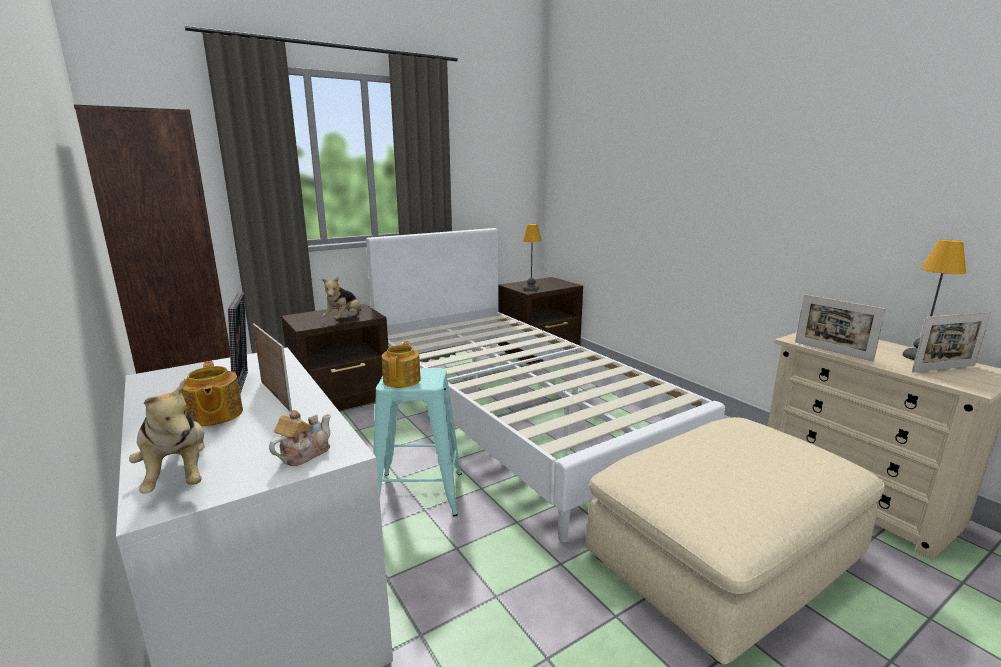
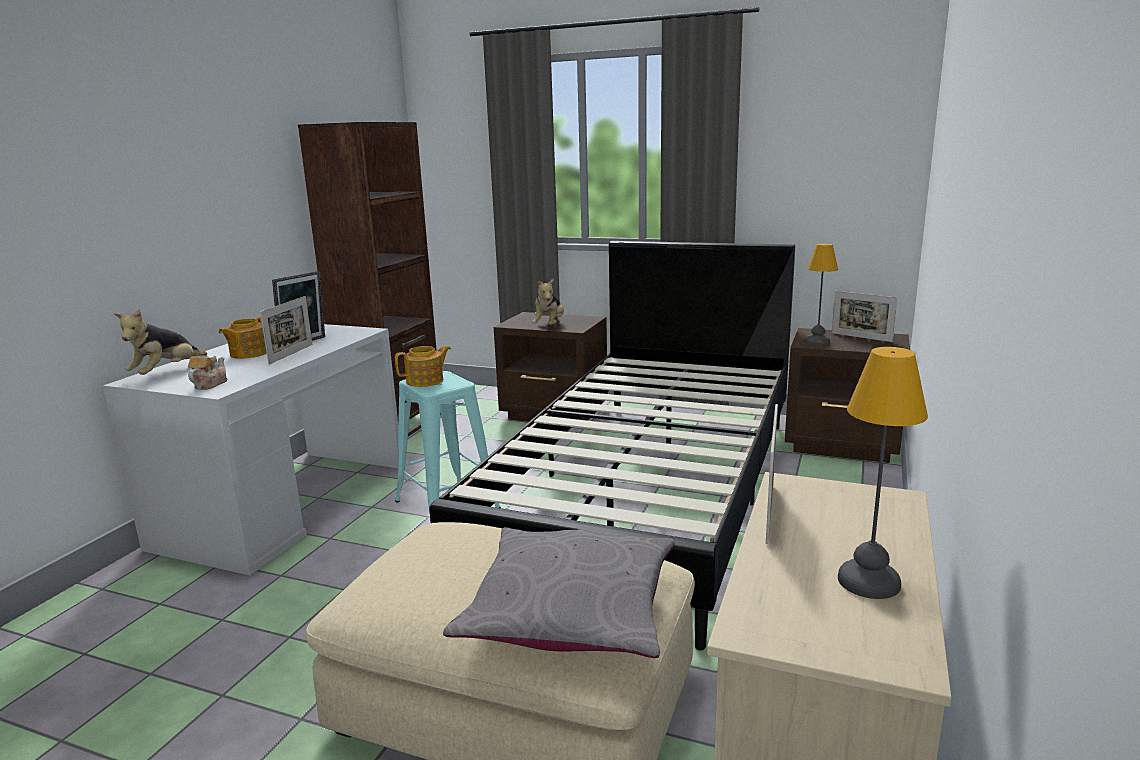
camera: 55 degrees right, 0 degrees up
(303, 454) = (209, 384): teapot -> teapot turned 75 degrees counterclockwise
(344, 319) = (549, 326): plush toy -> plush toy turned 60 degrees counterclockwise
(516, 417) = (647, 492): white bed -> black bed
(797, 455) = (570, 609): none -> grey pillow
(943, 369) = (827, 603): picture frame -> picture frame (861, 337)

